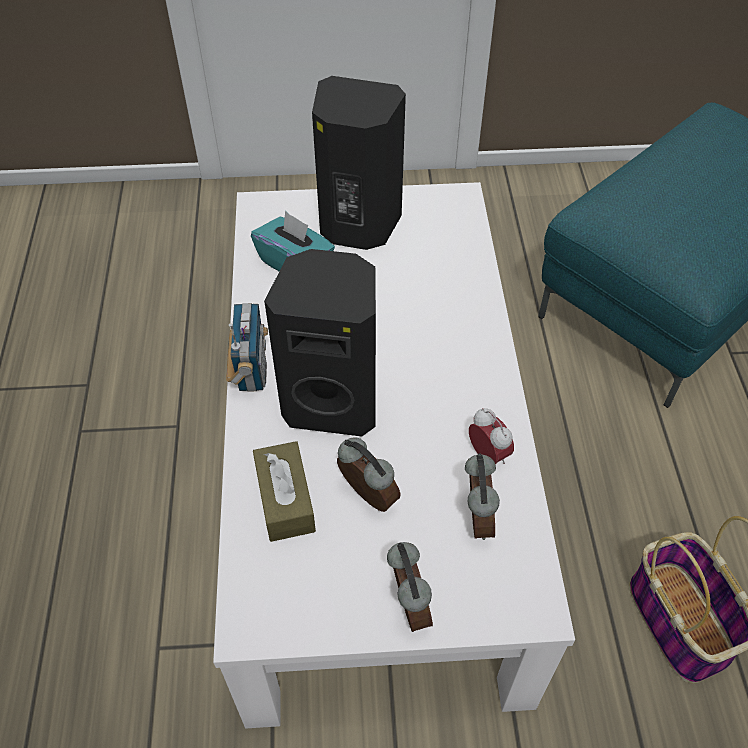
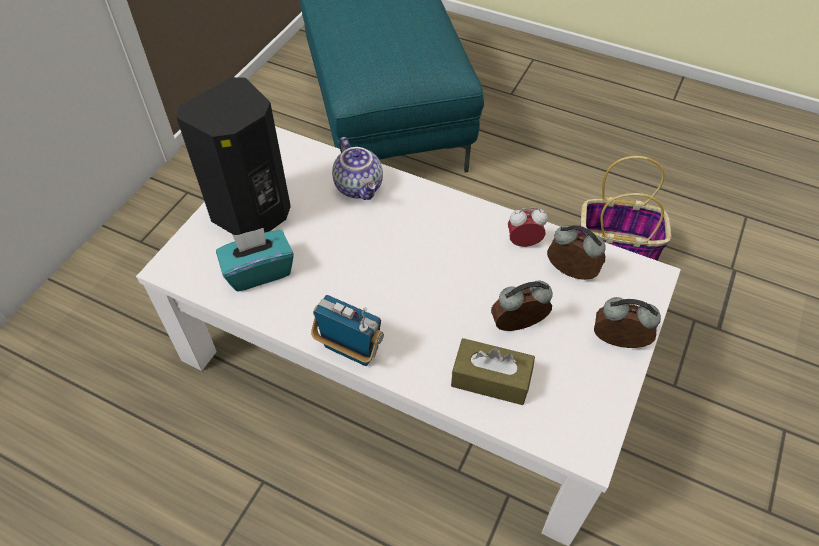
camera: 60 degrees left, 0 degrees up
(333, 402) = (419, 309): black speaker -> none
(454, 283) = (360, 187): none -> teapot

